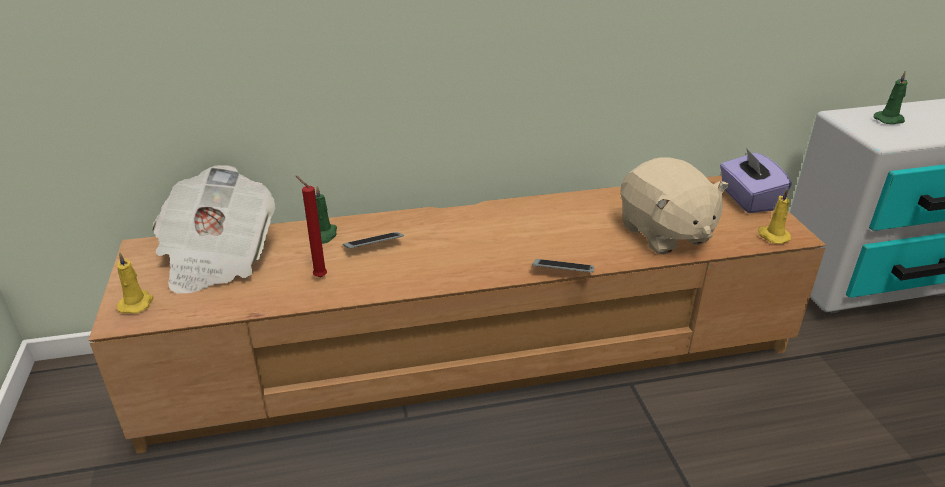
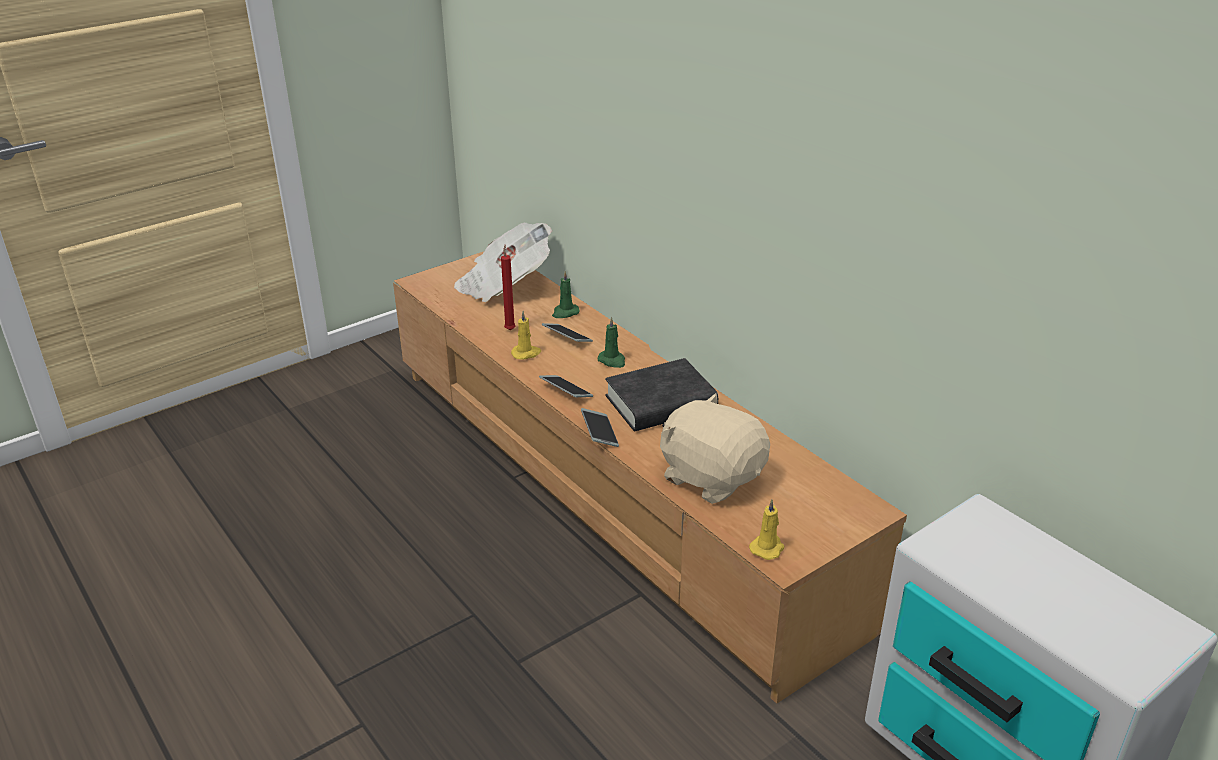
camera: 65 degrees right, 0 degrees up
(137, 303) = (436, 279): yellow candle -> yellow candle (526, 353)
(475, 272) = (566, 391): none -> phone
(536, 226) = (660, 403): none -> black book
(664, 233) = (711, 476): beige plush toy -> beige plush toy turned 90 degrees clockwise
(748, 199) = (837, 523): purple tissue box -> none
(889, 120) = (1008, 550): green candle -> green candle (612, 361)

